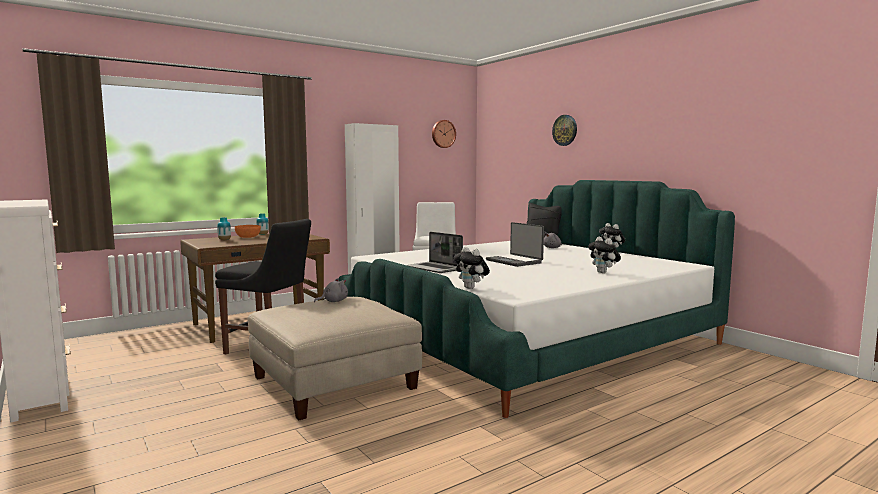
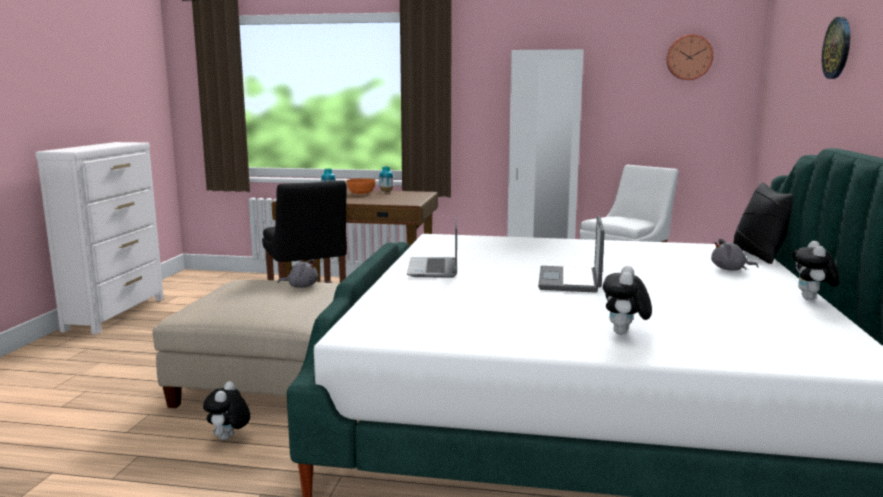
camera: 45 degrees right, 5 degrees up
(471, 288) = (360, 307): plush toy -> plush toy (229, 438)

